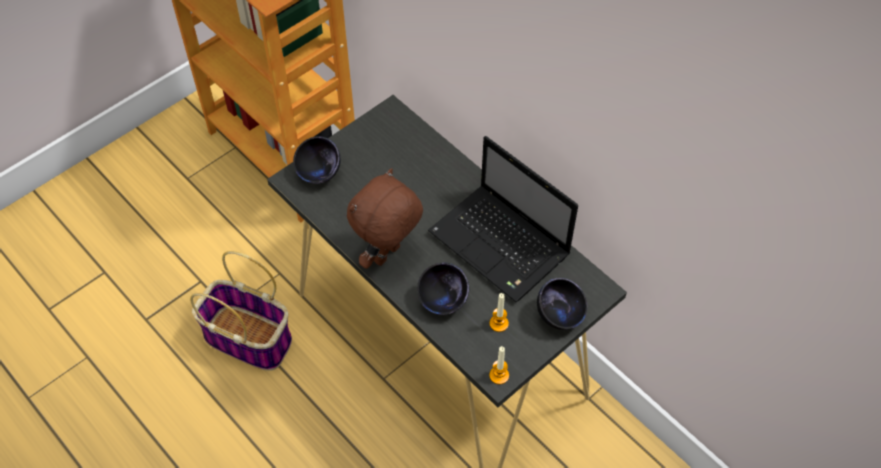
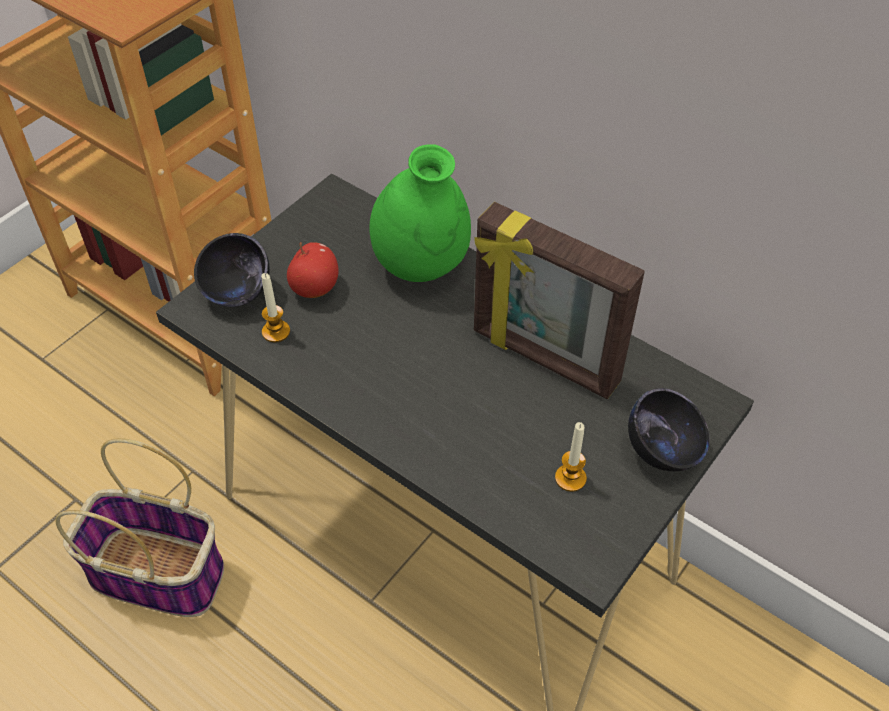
camera: 10 degrees left, 5 degrees down
(368, 176) = (315, 288): none -> apple
(388, 255) = (368, 399): brown plush toy -> none
(438, 171) = (421, 266): none -> green vase
(443, 300) = (472, 455): black bowl -> none
(499, 375) = (593, 562): candle -> candle (276, 332)
(502, 245) = (544, 358): laptop -> picture frame

